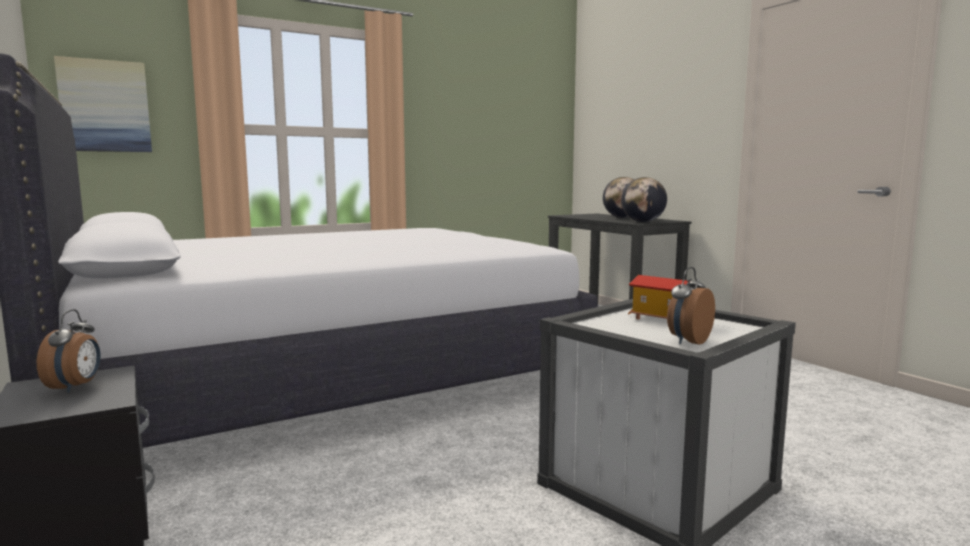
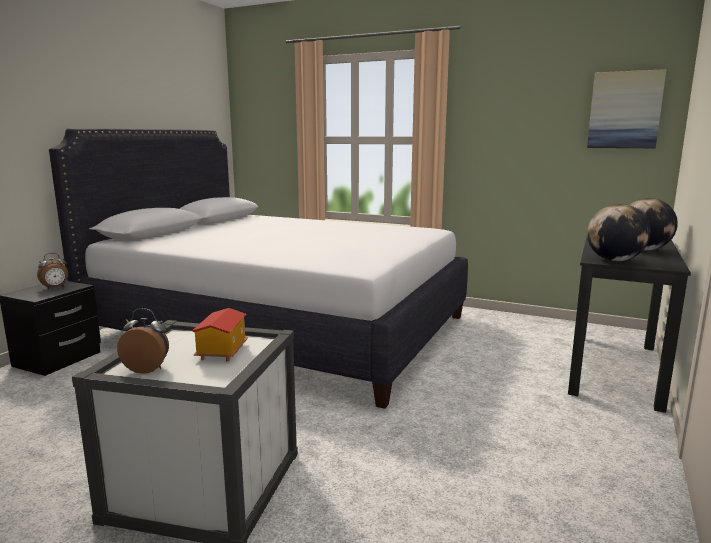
camera: 55 degrees right, 5 degrees up
(105, 106) = (259, 128): picture -> picture (624, 110)

